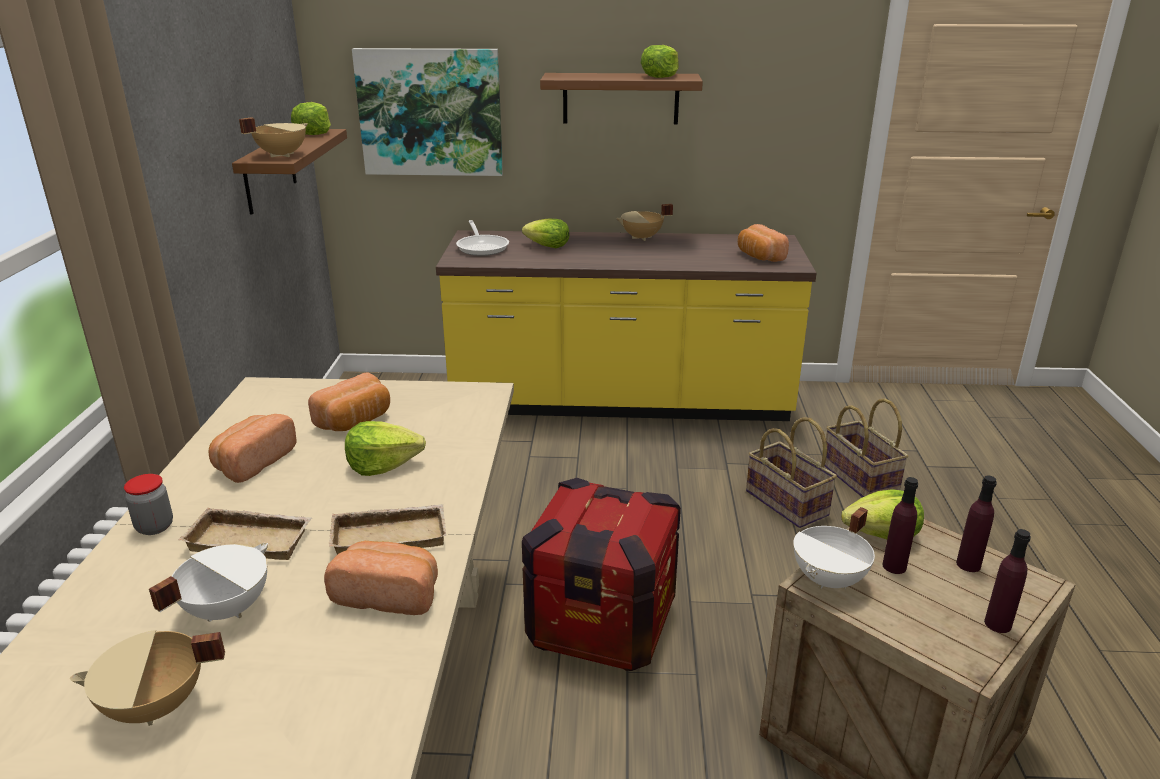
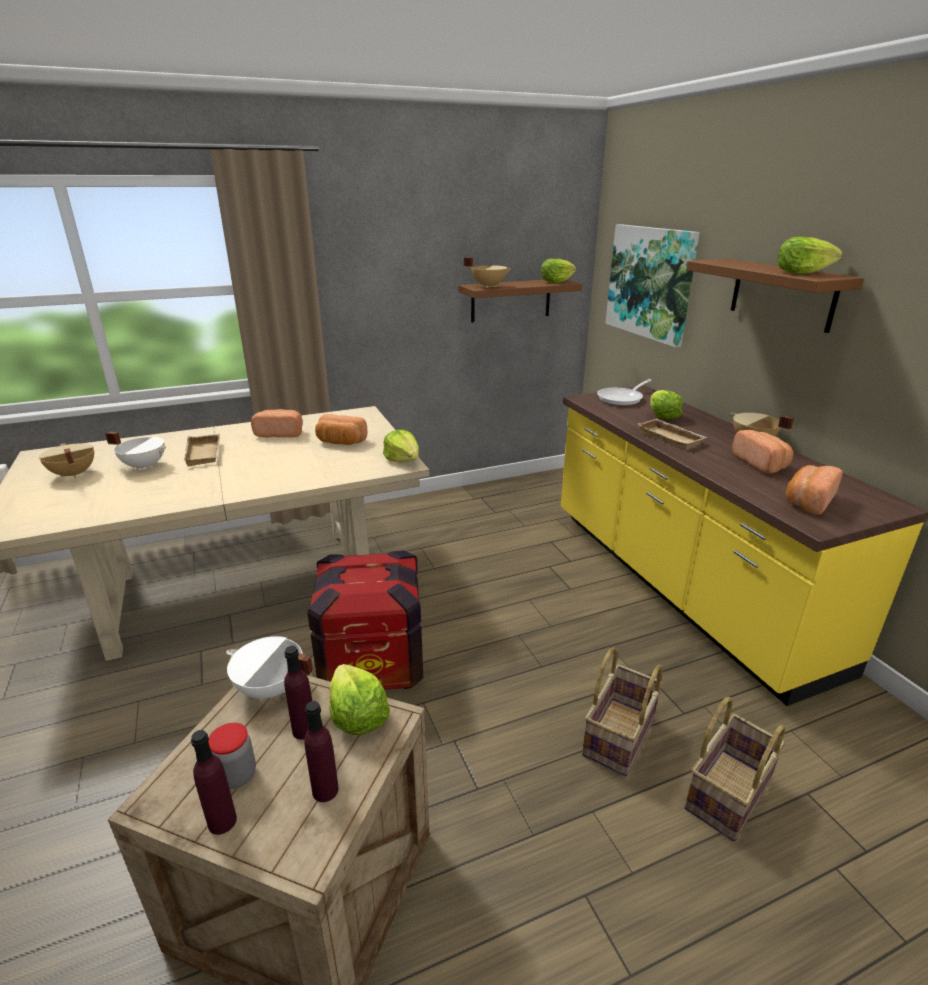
camera: 65 degrees right, 0 degrees up
(155, 527) = (212, 433): jar -> jar (237, 776)
(383, 465) = (292, 461): lettuce -> lettuce (403, 460)
(389, 594) = (158, 497): bread -> bread (761, 463)
(391, 535) = (217, 483): beige tray -> beige tray (672, 438)

